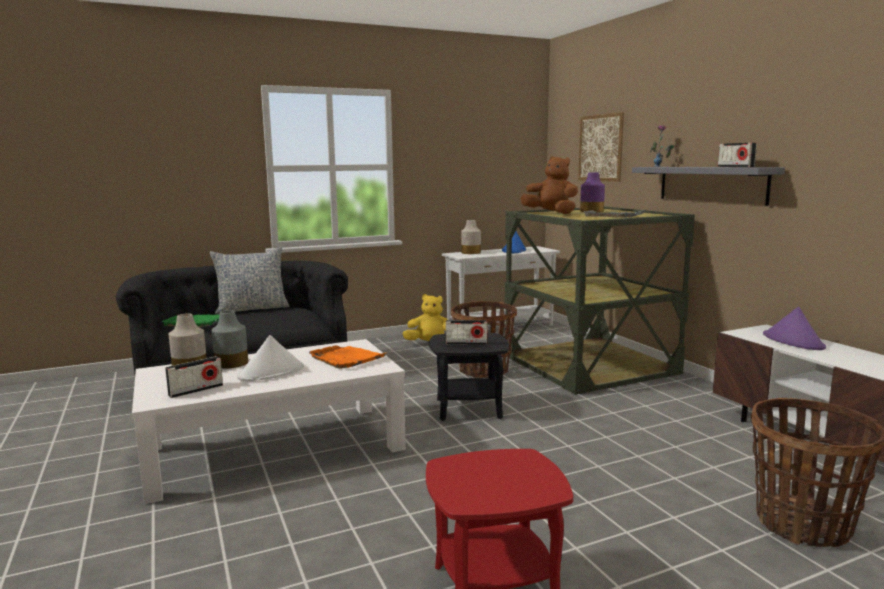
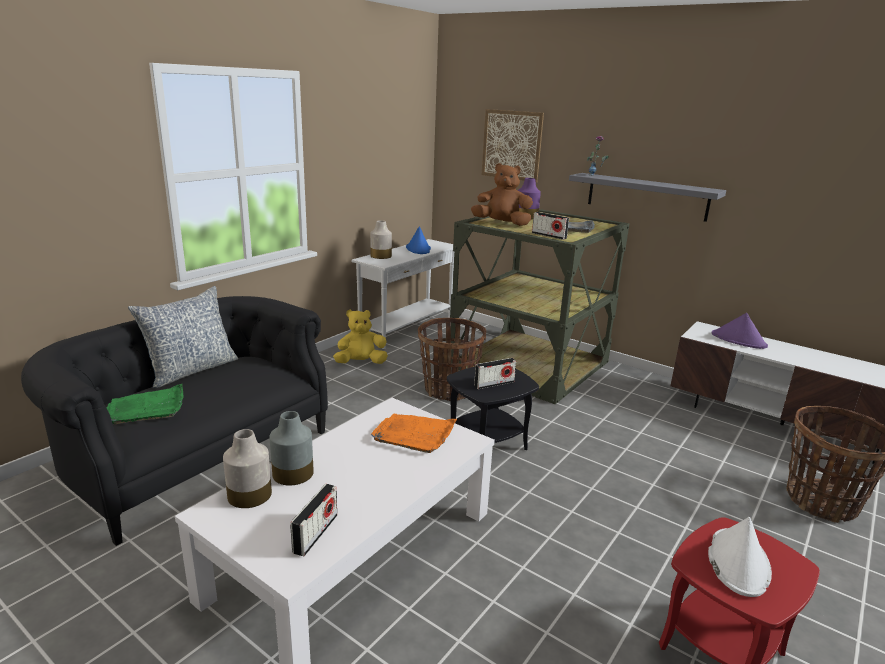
camera: 30 degrees left, 10 degrees up
(271, 372) = (364, 477): white hat -> white hat (737, 562)
(735, 167) = (685, 187): radio -> radio (549, 235)

